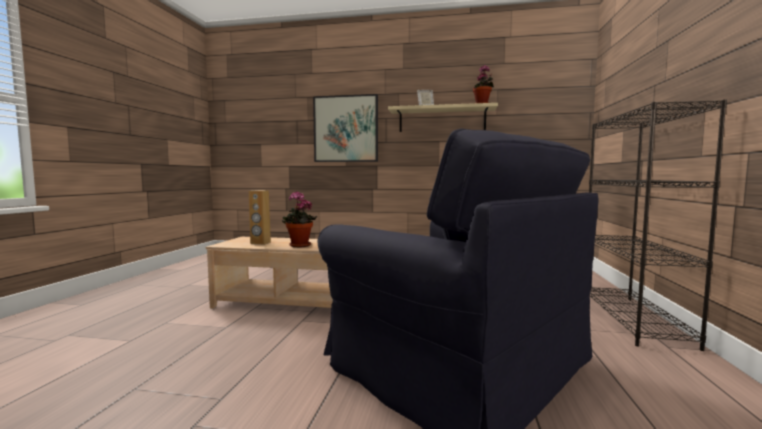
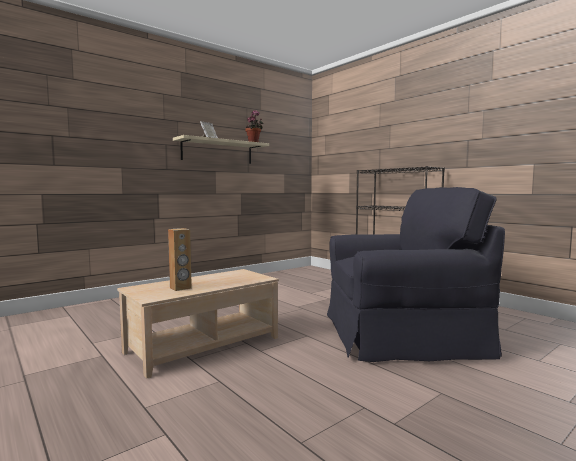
camera: 50 degrees left, 0 degrees up
(299, 246) = (228, 282): potted plant -> none
(346, 129) = (122, 152): picture -> none

